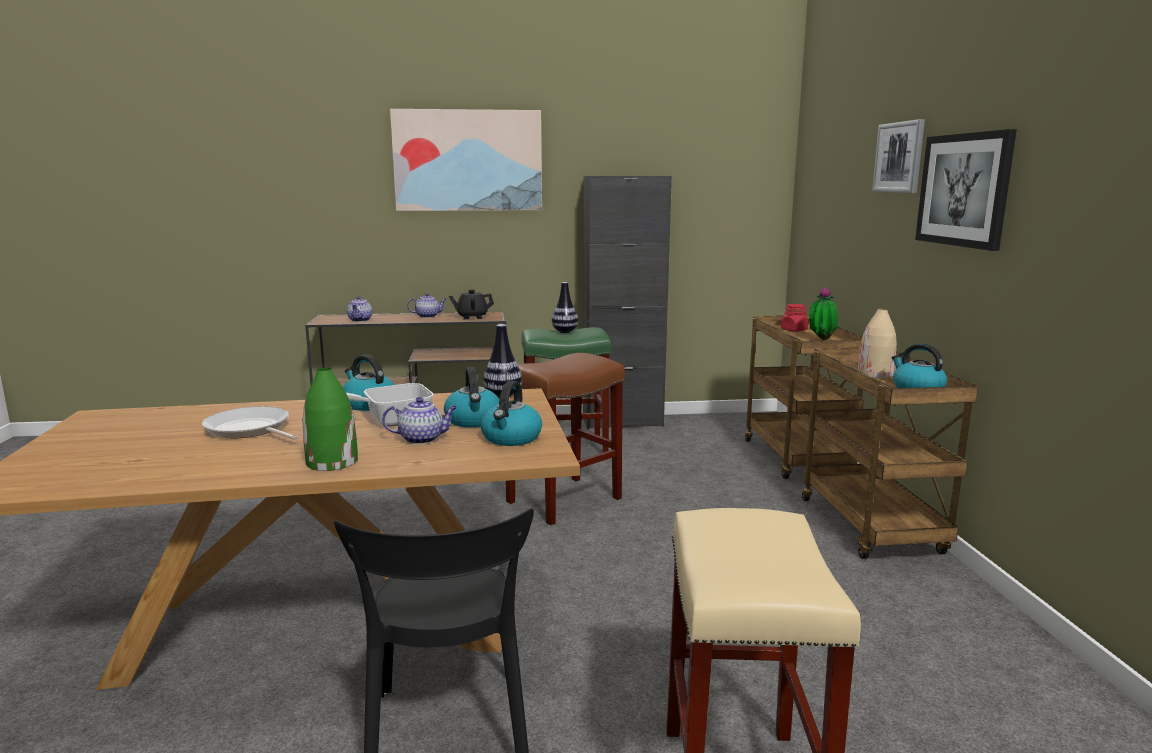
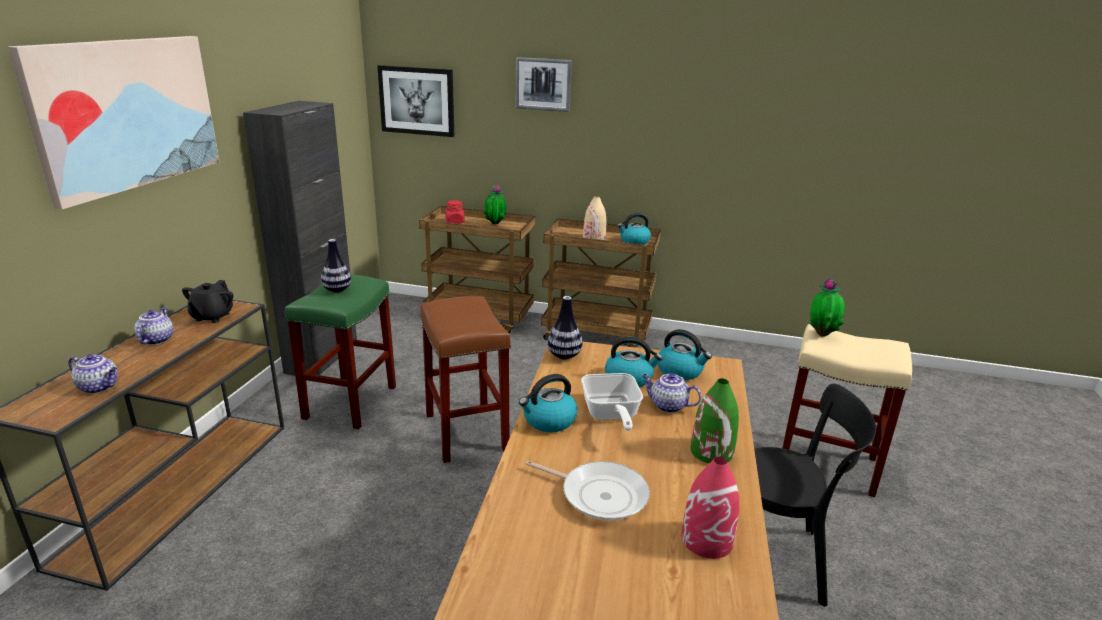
camera: 70 degrees left, 10 degrees up
(177, 468) = (707, 540): none -> red vase
(250, 430) = (599, 495): frying pan -> frying pan turned 120 degrees counterclockwise
(422, 439) = (667, 406): teapot -> teapot turned 75 degrees counterclockwise
(750, 515) = (822, 334): none -> potted plant
(964, 190) = (622, 112): picture -> picture (417, 101)

